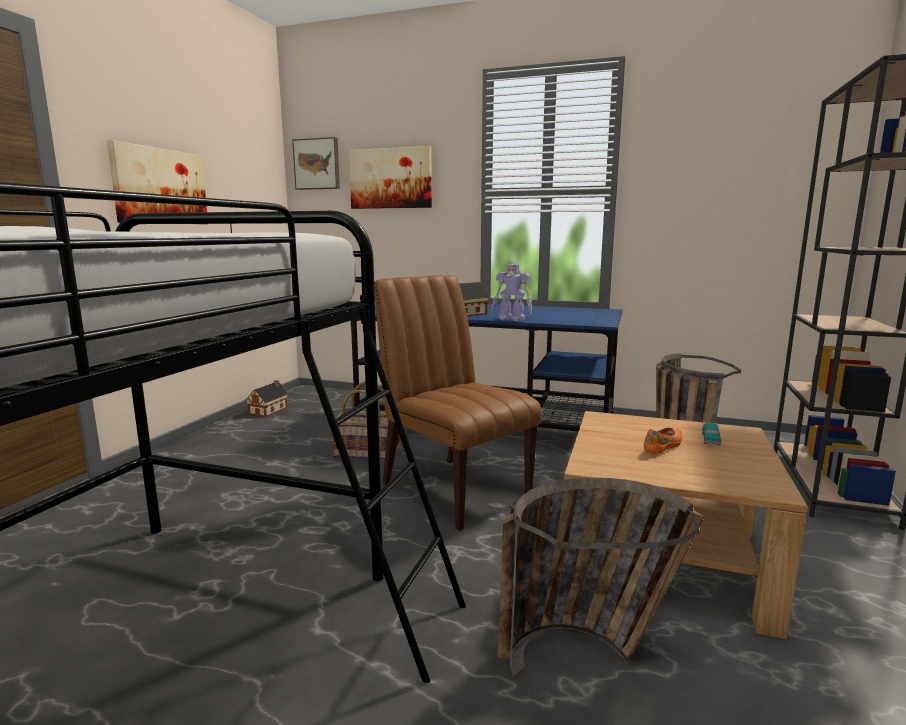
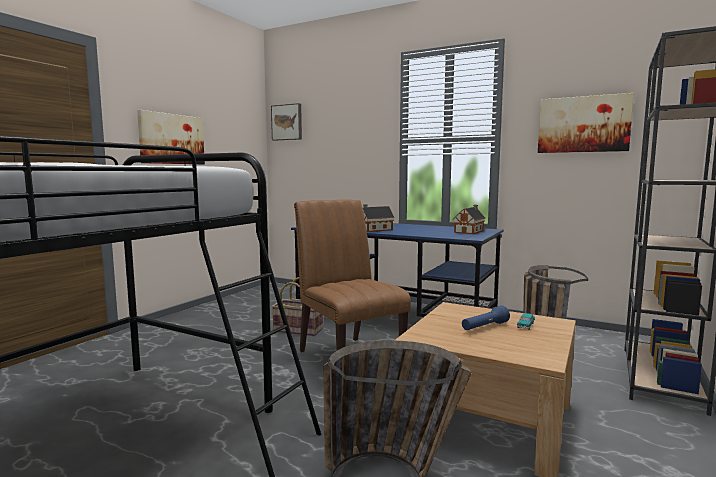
camera: 10 degrees right, 5 degrees down
(269, 410) = (242, 298): toy house -> toy house (469, 231)
(391, 178) = (336, 131): picture -> picture (583, 124)
(512, 319) = (407, 233): toy robot -> none
(664, 445) = (484, 327): orange shoe -> blue flashlight

